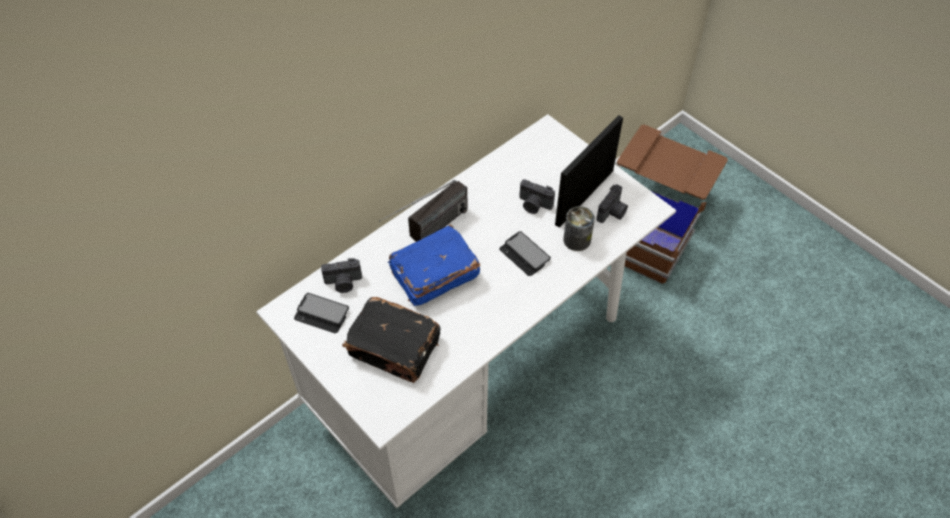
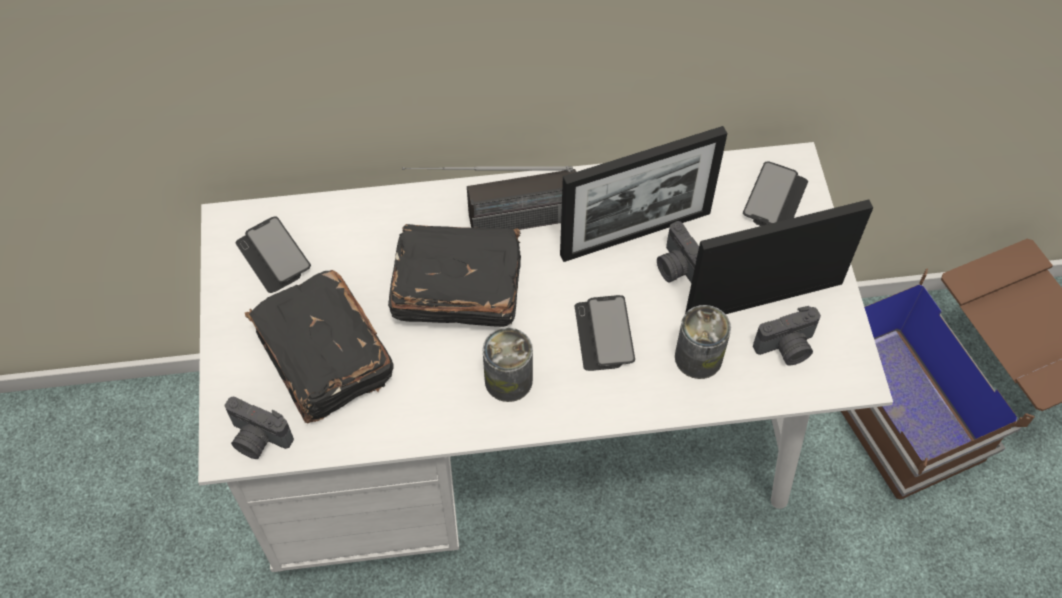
camera: 35 degrees right, 5 degrees up
(343, 283) = (333, 230): camera -> camera (258, 439)
(433, 275) = (455, 289): blue book -> black book
(497, 302) = (508, 380): none -> can
(500, 200) = (635, 234): none -> picture frame
(551, 149) = (775, 199): none -> phone

